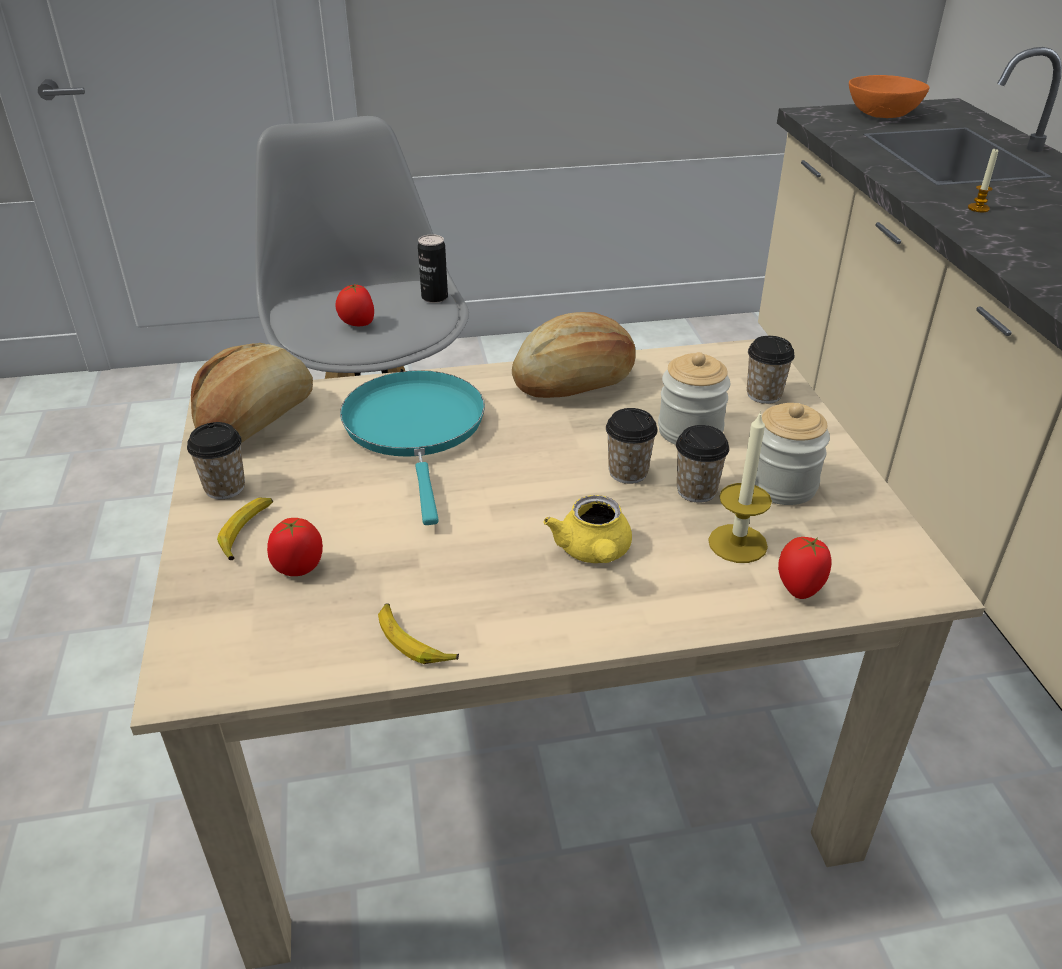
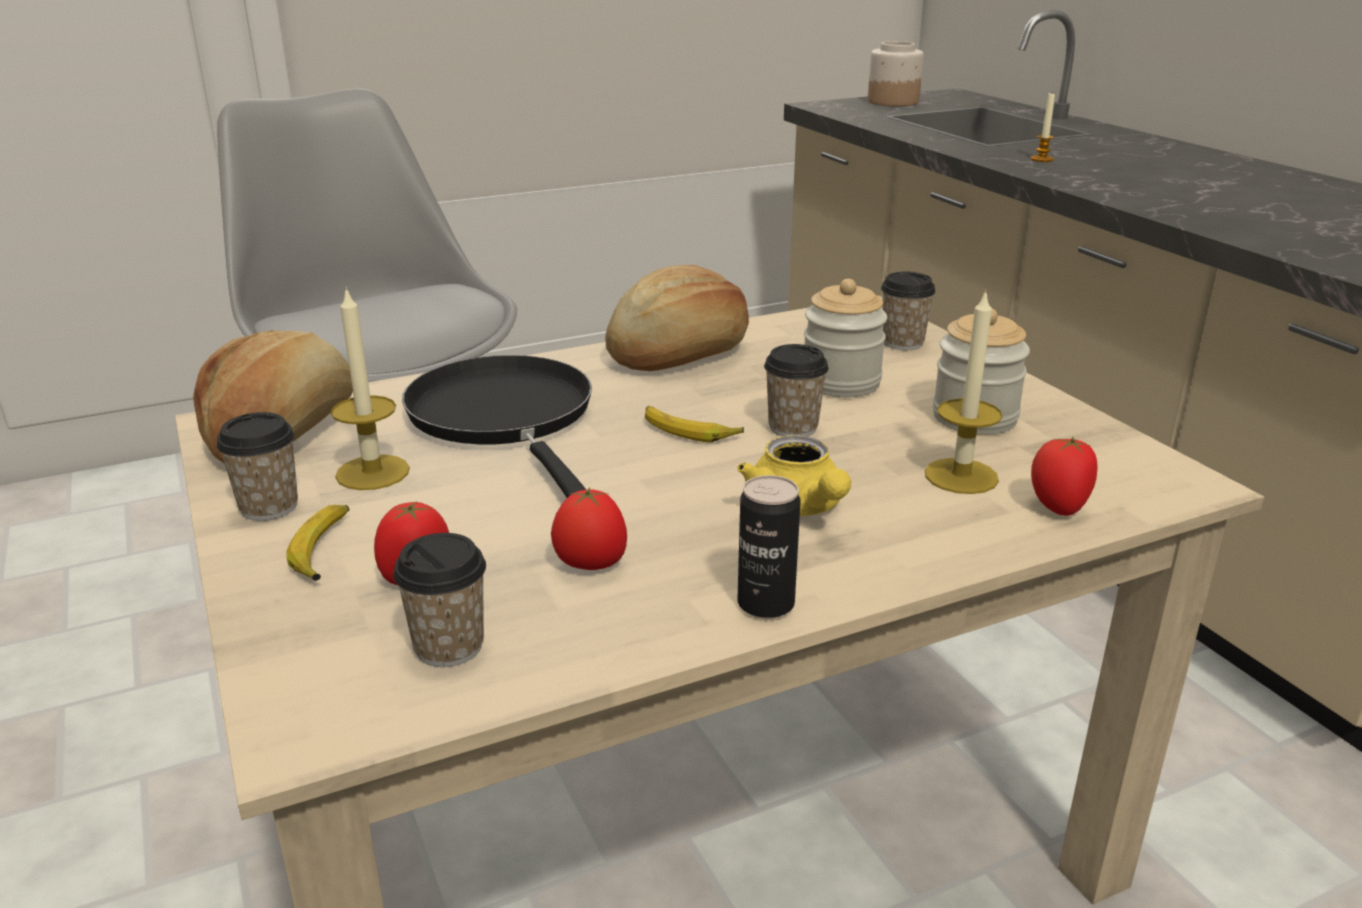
camera: 15 degrees left, 10 degrees down
(304, 467) = (372, 472): none -> candle
(357, 324) = (378, 329): tomato -> tomato (590, 566)
(414, 641) = (618, 632): banana -> banana (689, 431)
(415, 429) = (505, 418): turquoise frying pan -> black frying pan
(434, 297) = (467, 294): can -> can (765, 604)
(696, 490) = (883, 434): cup -> cup (449, 647)
(881, 114) = (892, 102): orange bowl -> jar

